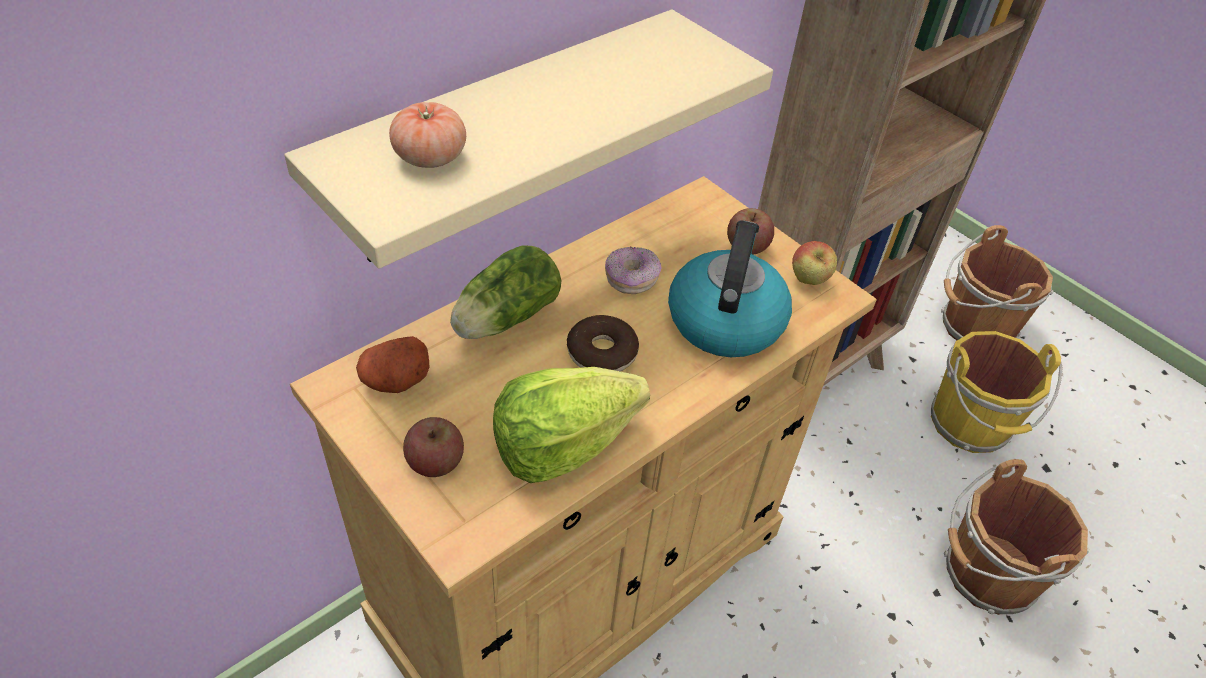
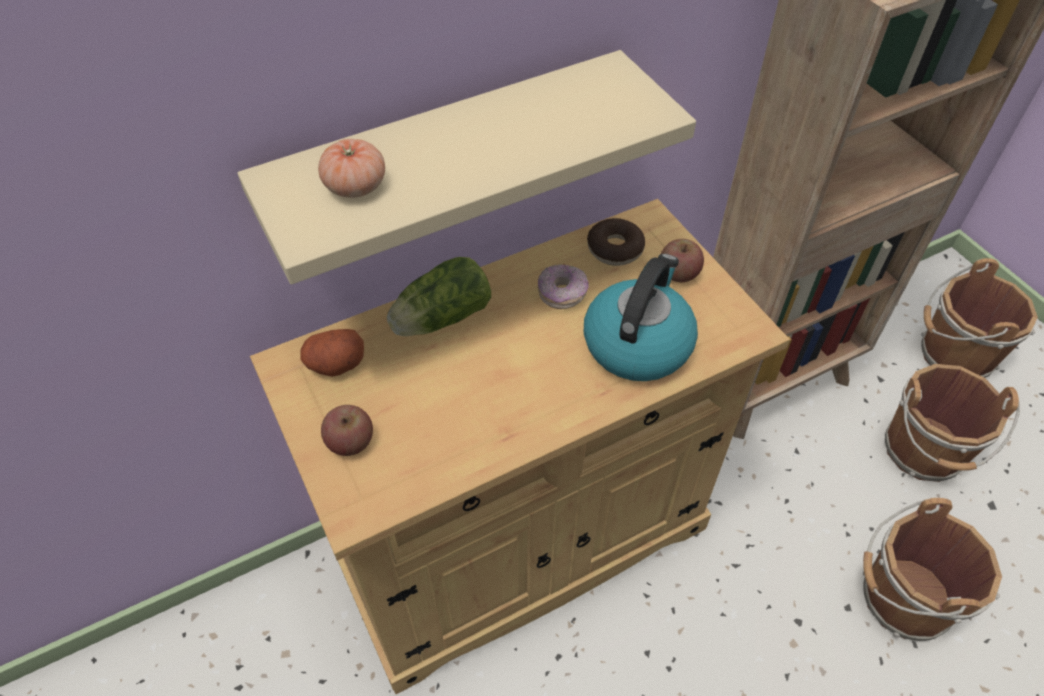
camera: 15 degrees right, 5 degrees up
(563, 446) = (460, 442): lettuce -> none
(602, 353) = (517, 361): donut -> donut (615, 249)
(809, 281) = (728, 314): apple -> none
(971, 426) = (924, 453): yellow bucket -> brown bucket

